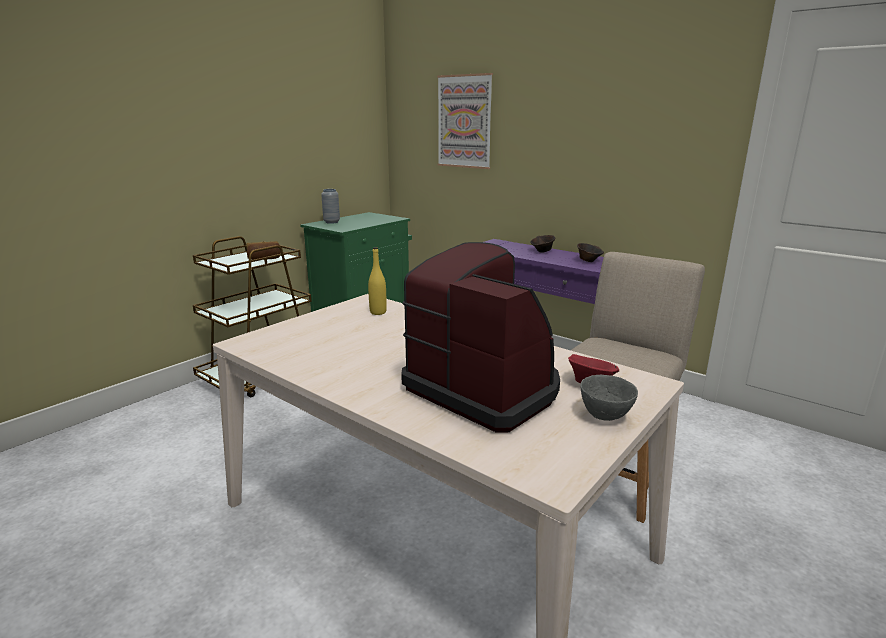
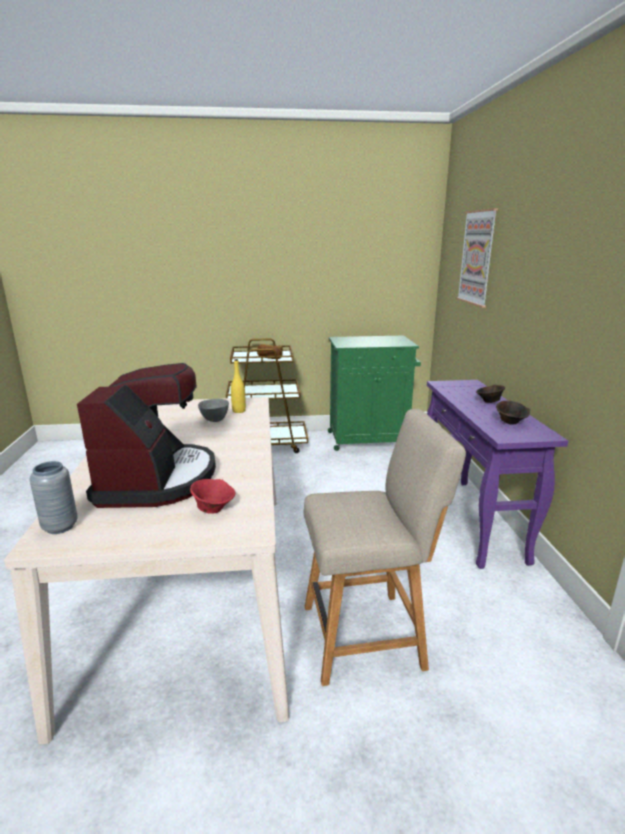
camera: 45 degrees right, 0 degrees up
(331, 222) = (352, 339): grey vase -> grey vase (60, 527)
(606, 416) = (161, 531): grey bowl -> grey bowl (215, 420)

